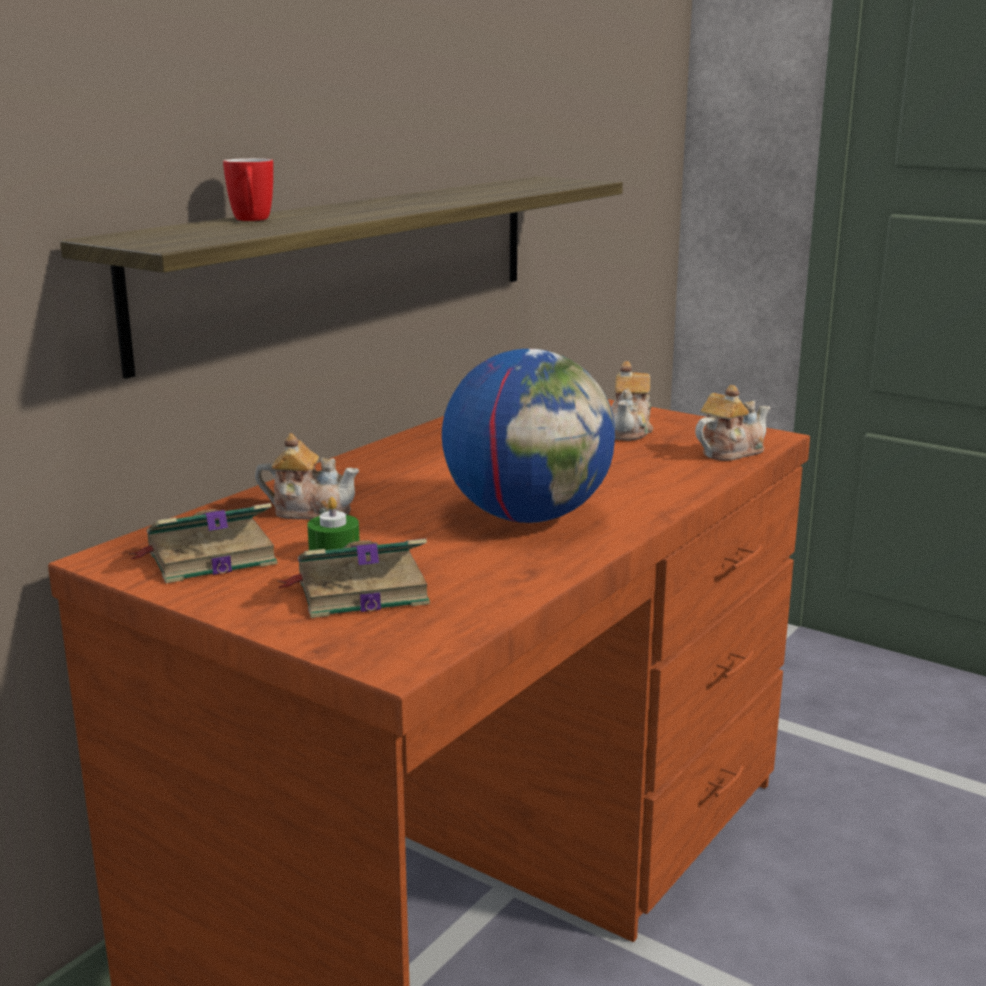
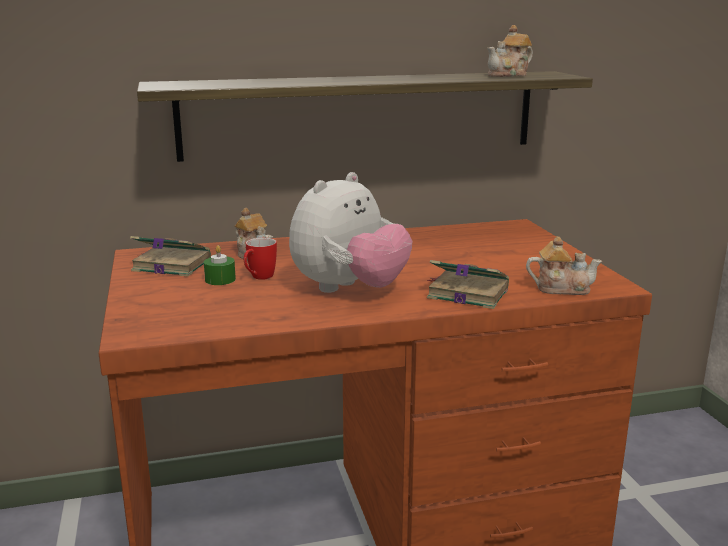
camera: 40 degrees right, 0 degrees up
(252, 220) = (256, 80): mug -> mug (259, 278)
(358, 591) = (190, 299): book -> book (466, 293)
(528, 516) = (349, 289): globe -> plush toy
(629, 431) = (524, 260): teapot -> teapot (509, 75)

